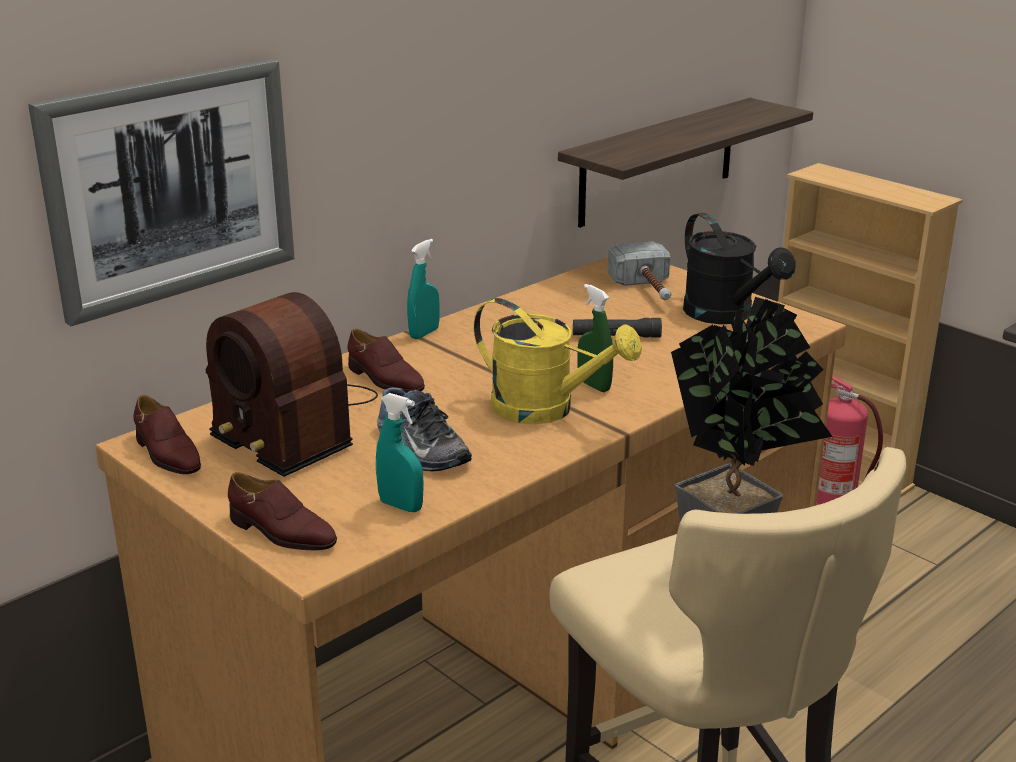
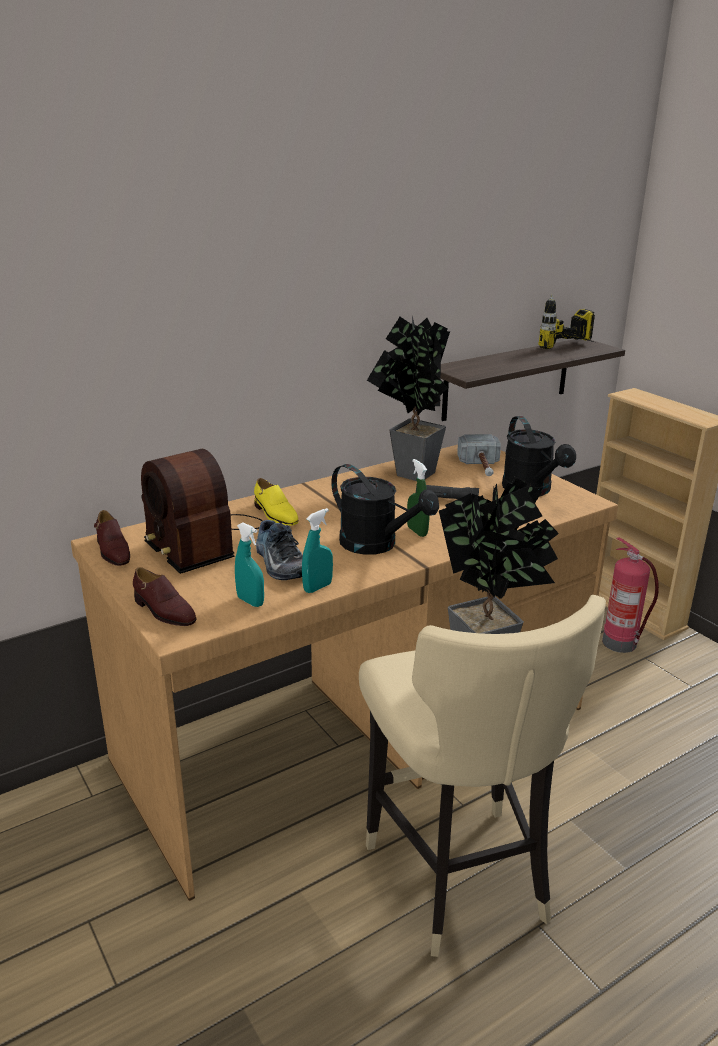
camera: 10 degrees right, 0 degrees up
(171, 187) = (131, 372): picture -> none
(385, 379) = (275, 514): brown shoe -> yellow shoe
(424, 333) = (314, 485): turquoise spray bottle -> turquoise spray bottle (317, 587)
(546, 409) = (377, 545): yellow watering can -> black watering can
(551, 307) = (409, 475): none -> potted plant
(750, 116) = (576, 350): none -> power drill

